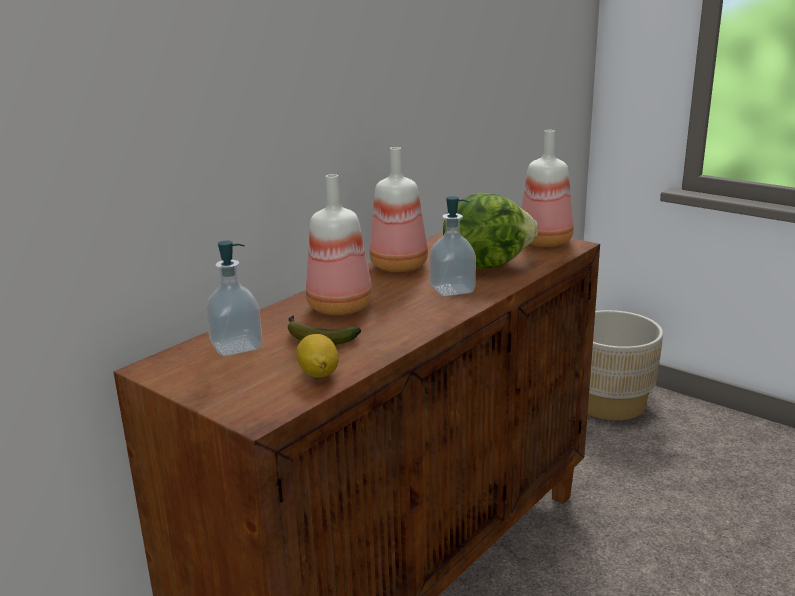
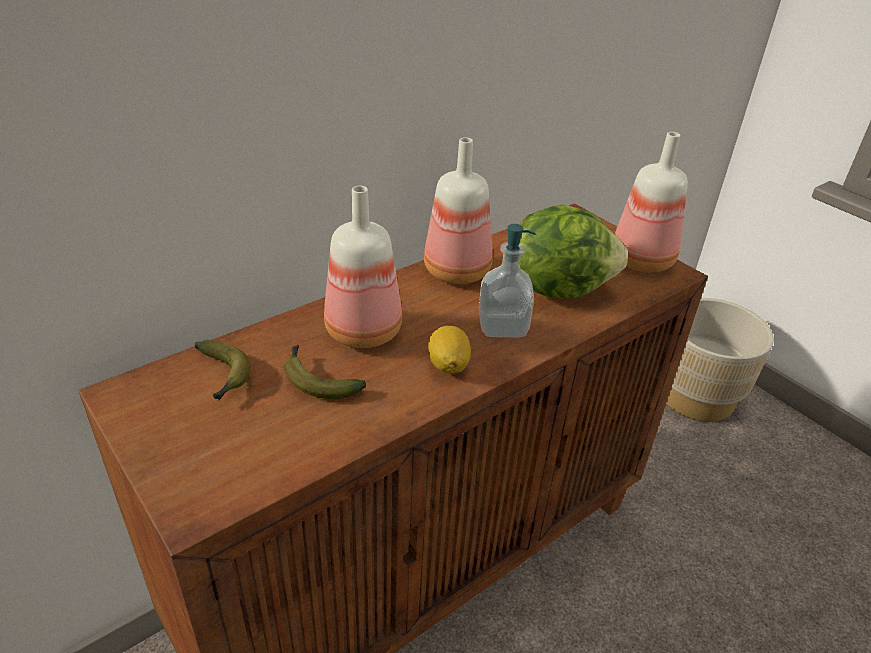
camera: 10 degrees right, 15 degrees up
(236, 346) = (223, 376): soap dispenser -> banana
(318, 373) = (293, 447): lemon -> lemon (448, 365)

